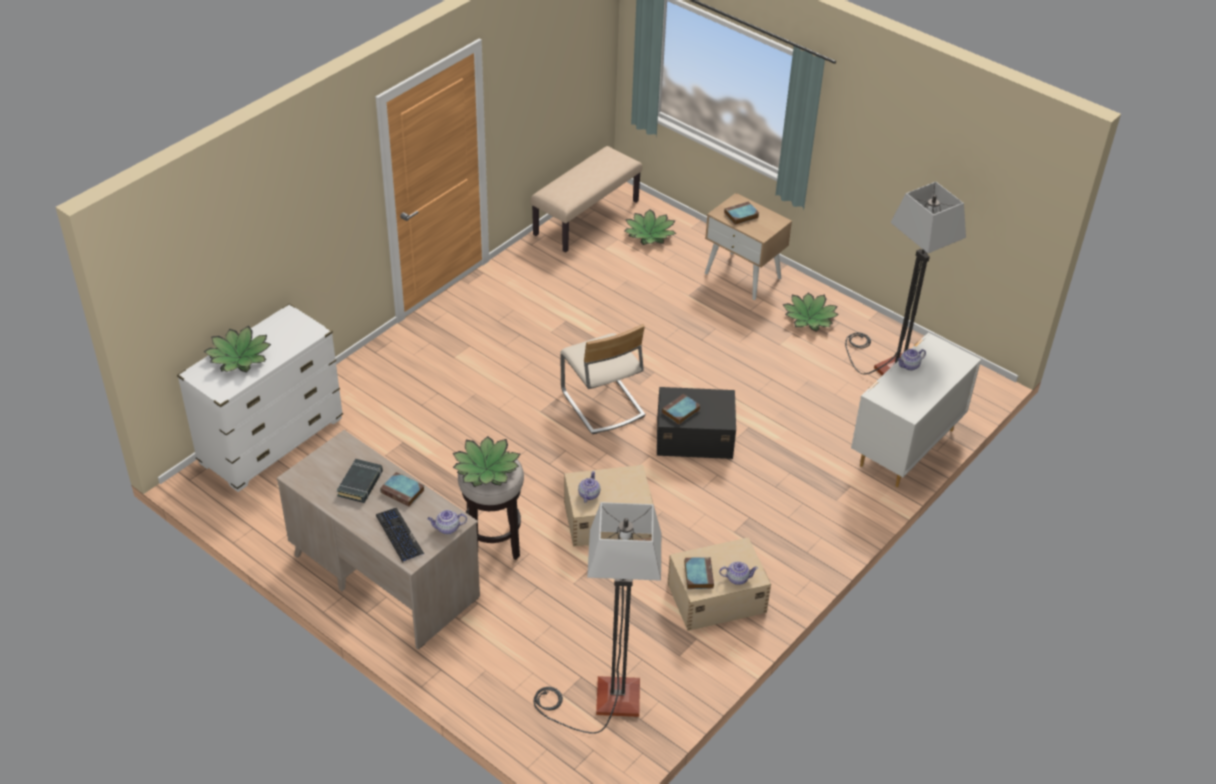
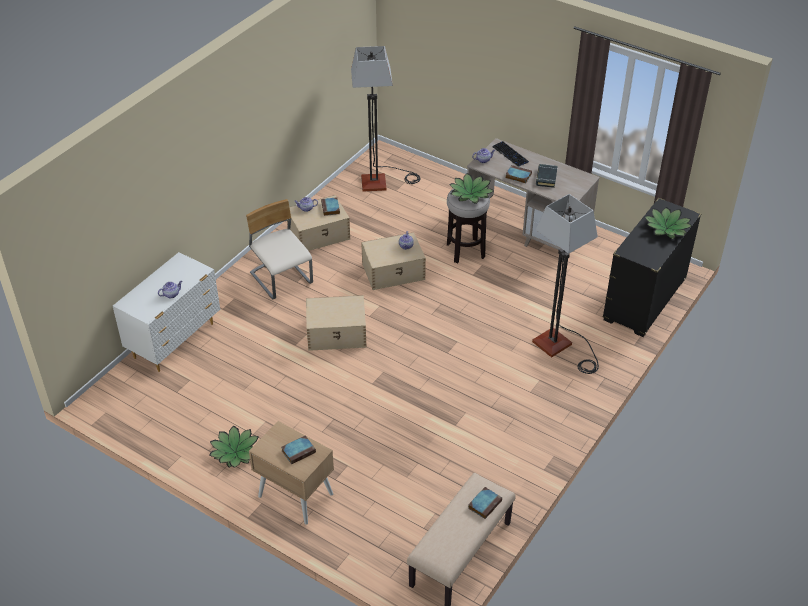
camera: 175 degrees right, 0 degrees up
(271, 441) = (644, 300): white dresser -> black dresser
(602, 404) = (410, 352): beige chair -> beige chair (282, 279)
(649, 234) = (391, 539): potted plant -> none
(680, 412) = (347, 307): book -> book (485, 504)
(693, 436) = (337, 333): black storage box -> beige storage box
(887, 366) = (174, 410): floor lamp -> floor lamp (561, 347)

